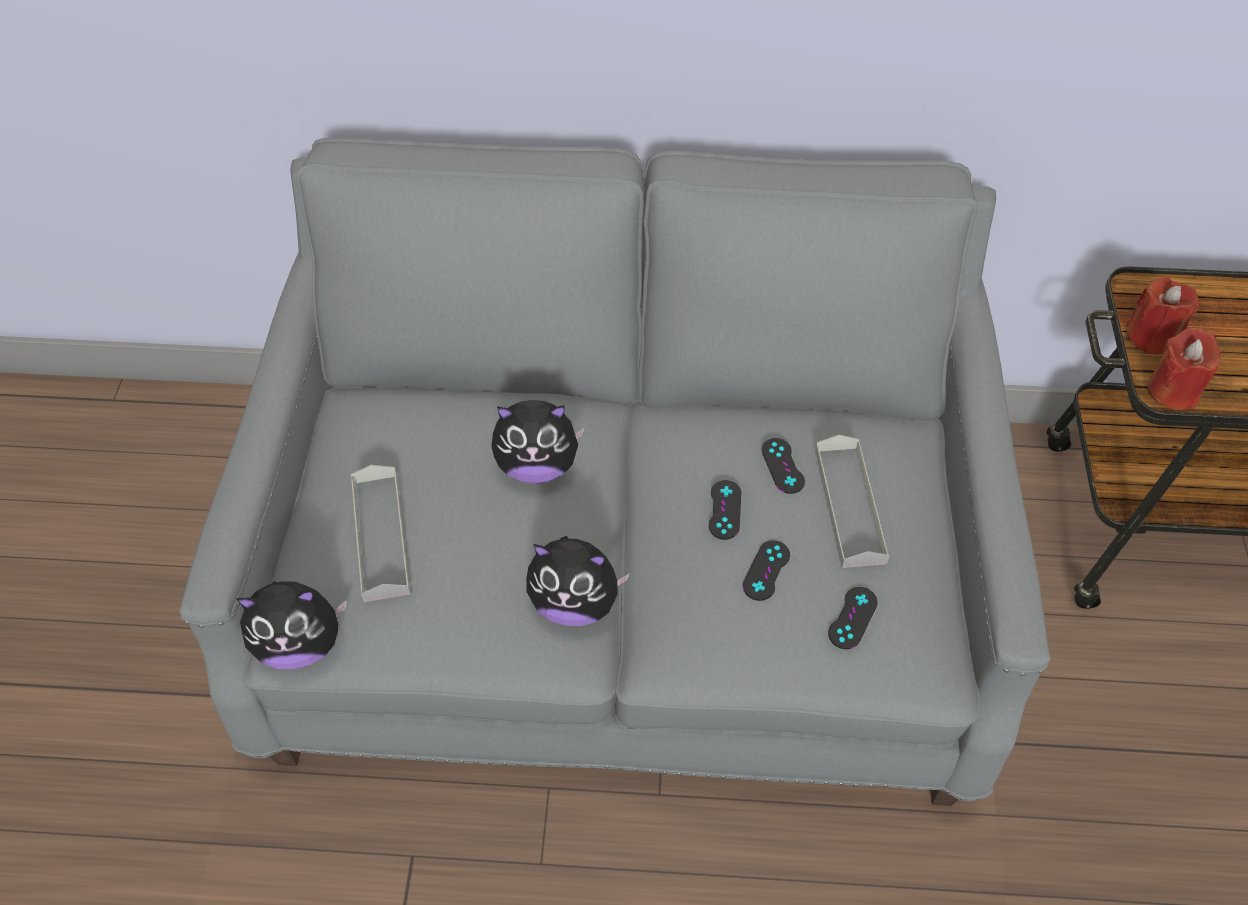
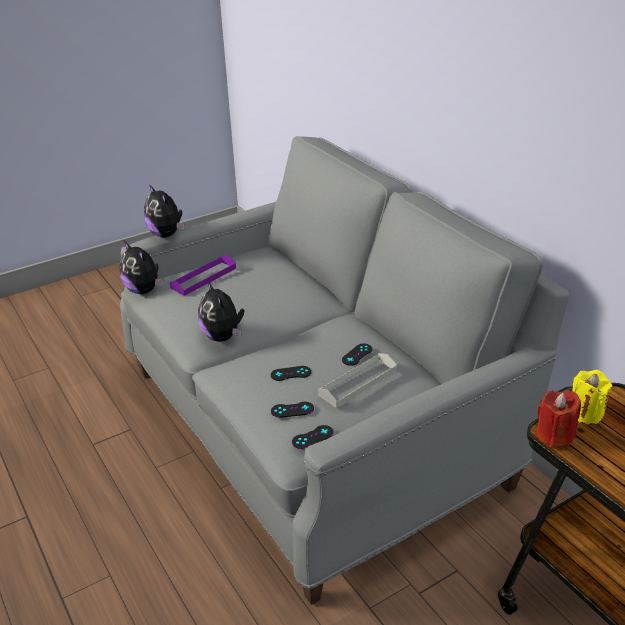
camera: 55 degrees right, 20 degrees down
(380, 536) = (203, 278): grey tray -> purple tray
(537, 465) = (280, 296): plush toy -> plush toy (167, 234)
(725, 510) = (311, 349): black game controller -> black game controller (312, 437)
(1151, 336) = (585, 413): red candle -> yellow candle

